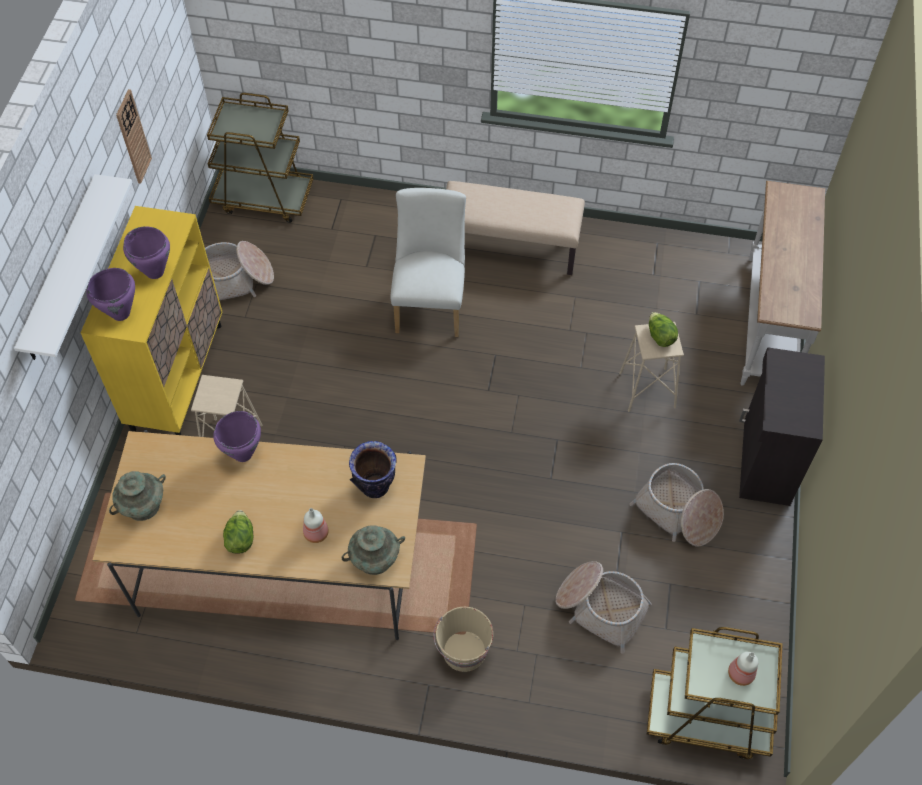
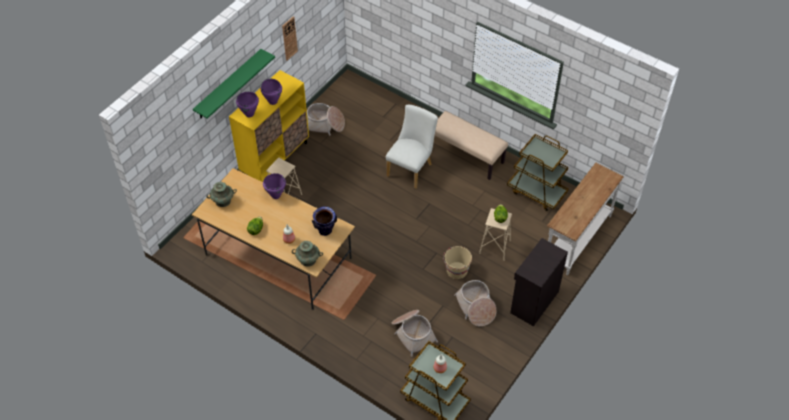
camera: 25 degrees right, 5 degrees down
(61, 270) = (228, 84): white shelf -> green shelf
(264, 198) = (358, 90): brown cart -> brown cart (537, 192)
(464, 652) = (339, 326): beige bucket -> beige bucket (456, 270)

